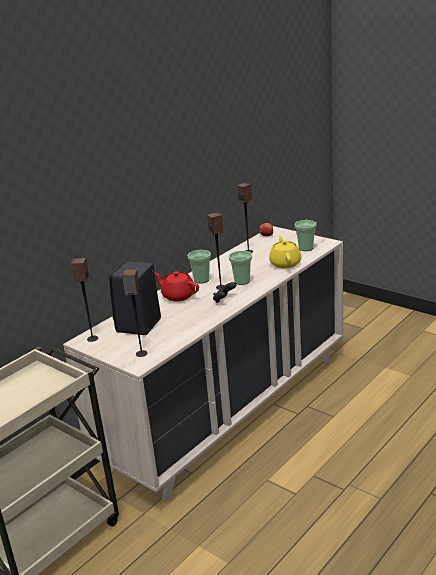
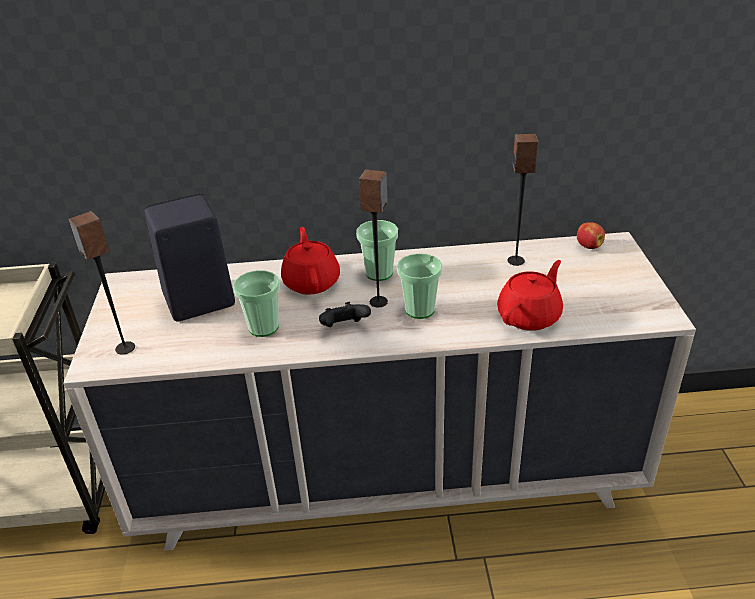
camera: 45 degrees right, 10 degrees up
(92, 338) = (133, 286): speaker -> none
(285, 263) = (530, 316): yellow teapot -> red teapot
(306, 248) = (609, 305): cup -> cup (263, 327)

